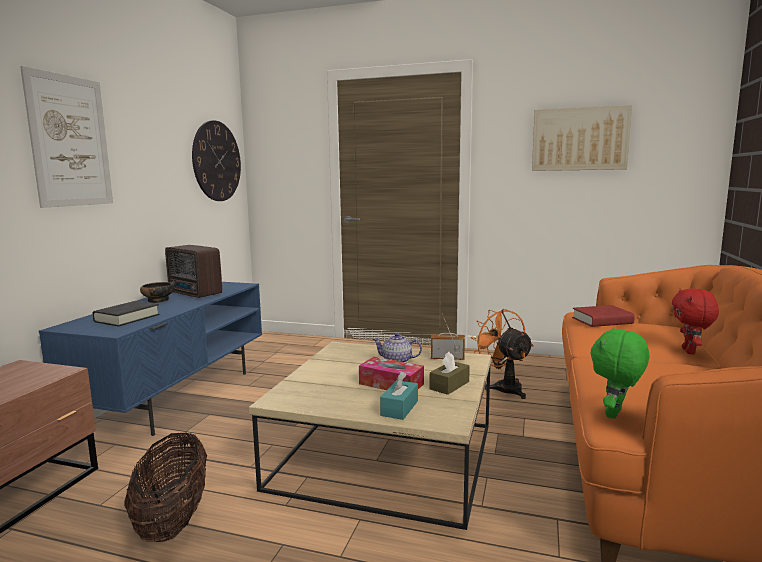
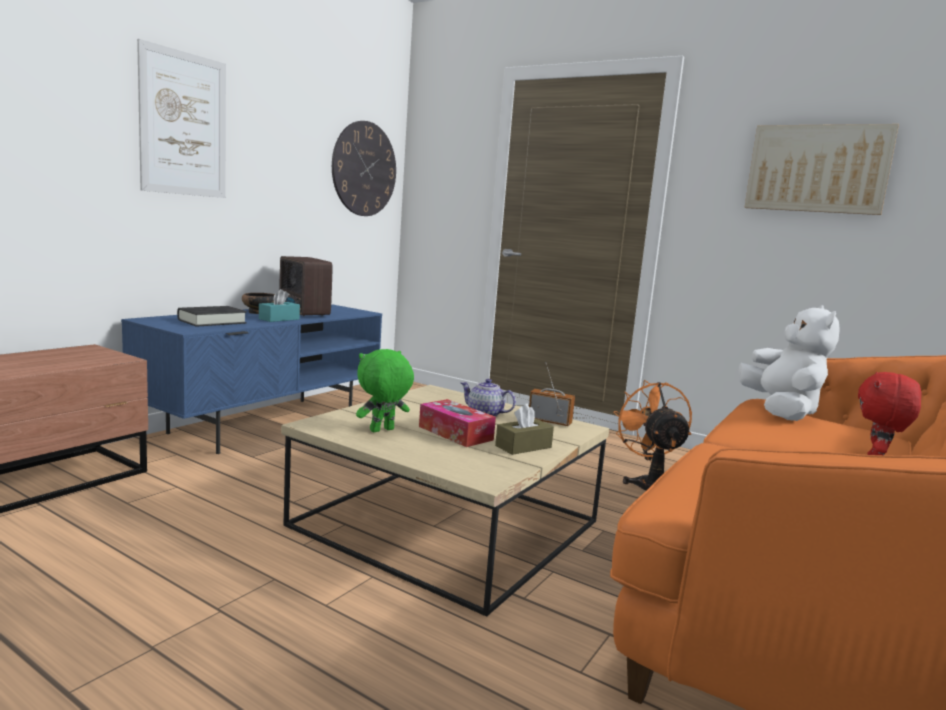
camera: 15 degrees right, 0 degrees up
(173, 519) = (184, 531): basket -> none
(399, 408) = (441, 456): turquoise tissue box -> turquoise tissue box (279, 319)
(602, 321) = (781, 411): red book -> white plush toy
(615, 414) = (678, 501): green plush toy -> green plush toy (382, 430)

